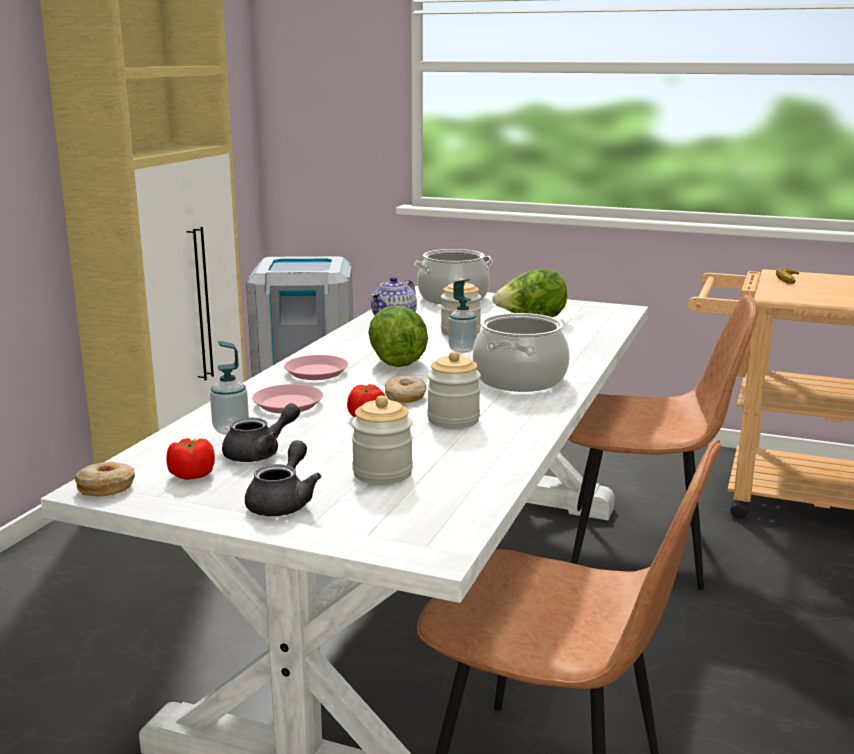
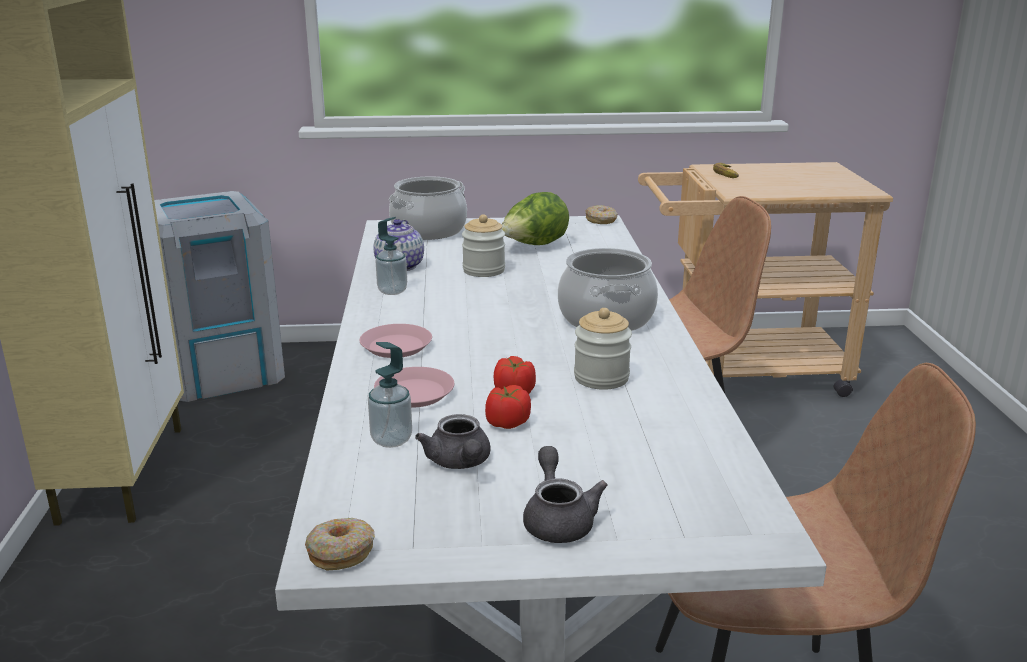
camera: 25 degrees left, 5 degrees up
(191, 475) = (419, 510): tomato -> tomato (507, 423)
(260, 453) = (459, 463): grey teapot -> grey teapot turned 135 degrees clockwise
(382, 473) = (611, 457): jar -> none
(397, 361) = (463, 317): lettuce -> none
(405, 397) = (524, 360): donut -> donut (601, 220)
(462, 349) = (510, 292): soap dispenser -> soap dispenser (392, 291)

